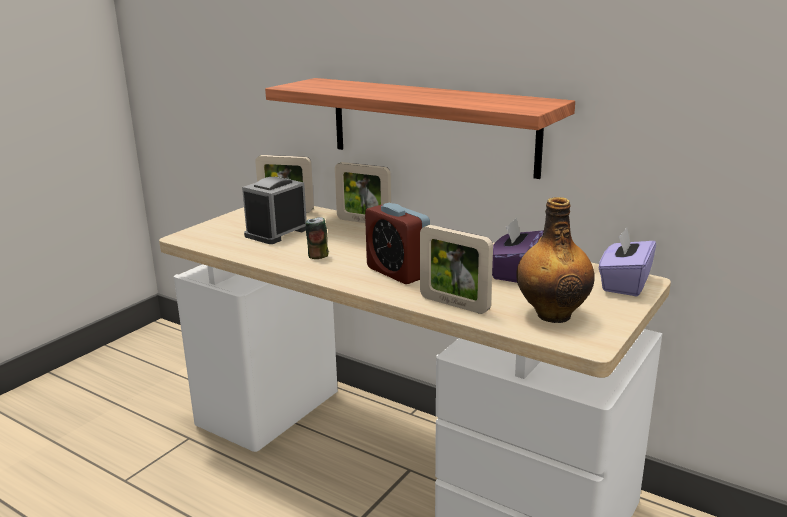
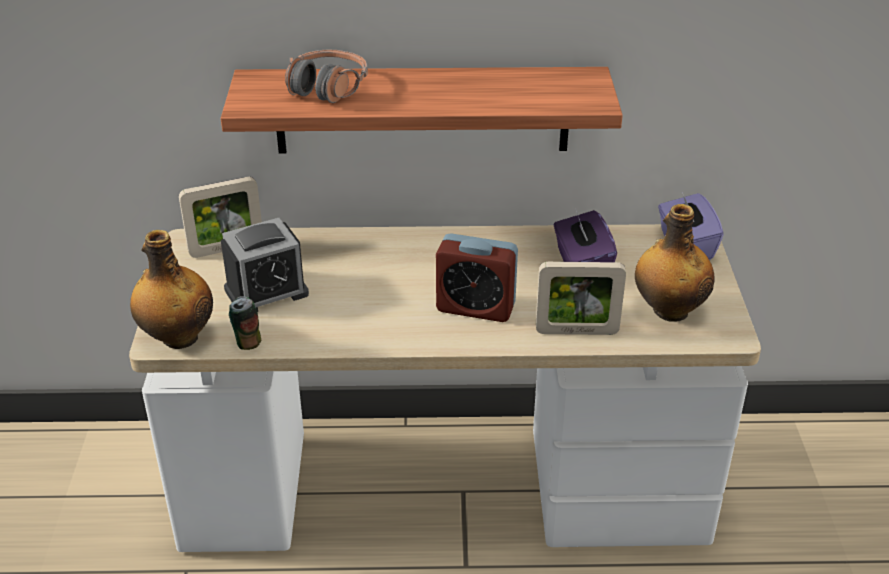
camera: 35 degrees left, 15 degrees up
(196, 238) = (178, 337): none -> bottle
(277, 232) = (266, 292): alarm clock -> alarm clock turned 120 degrees counterclockwise
(318, 256) = (364, 314): can -> can (247, 342)
(351, 86) = (327, 87): none -> headphones
(363, 221) = (344, 238): picture frame -> none

